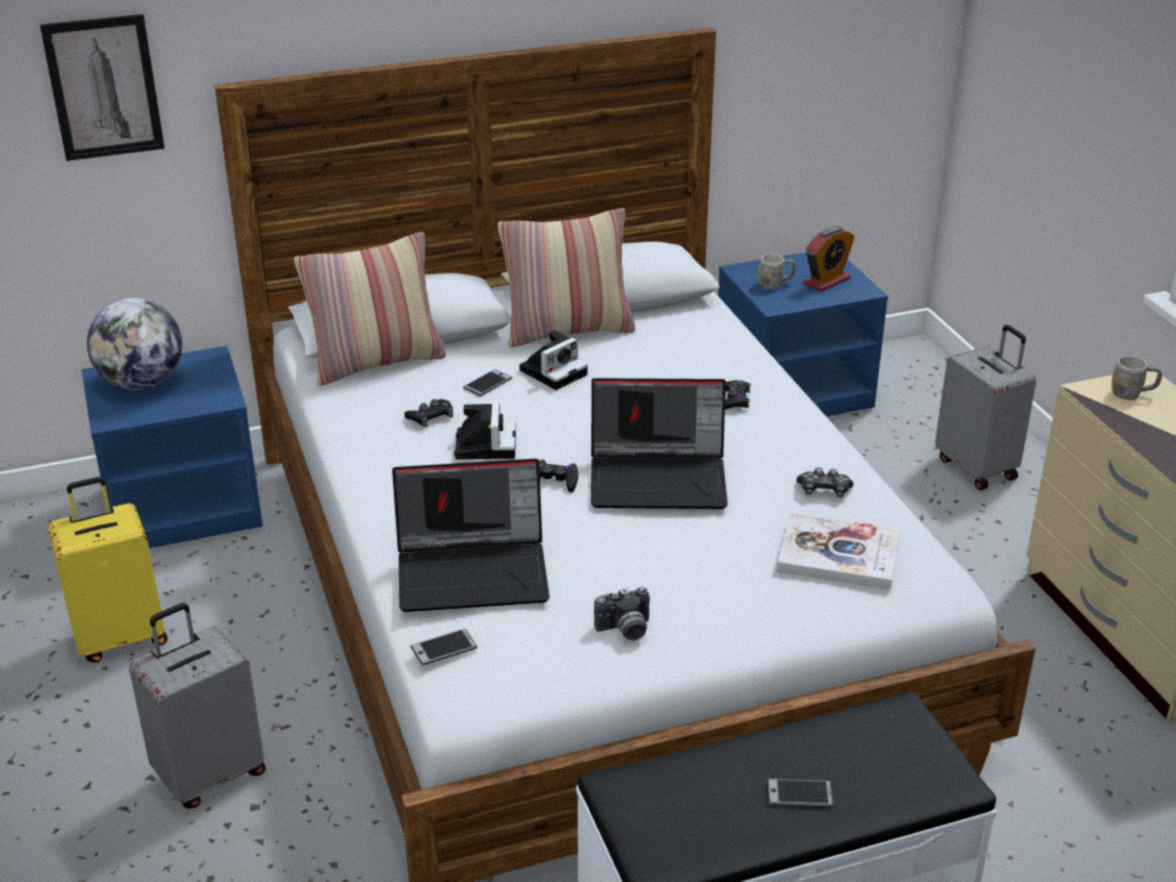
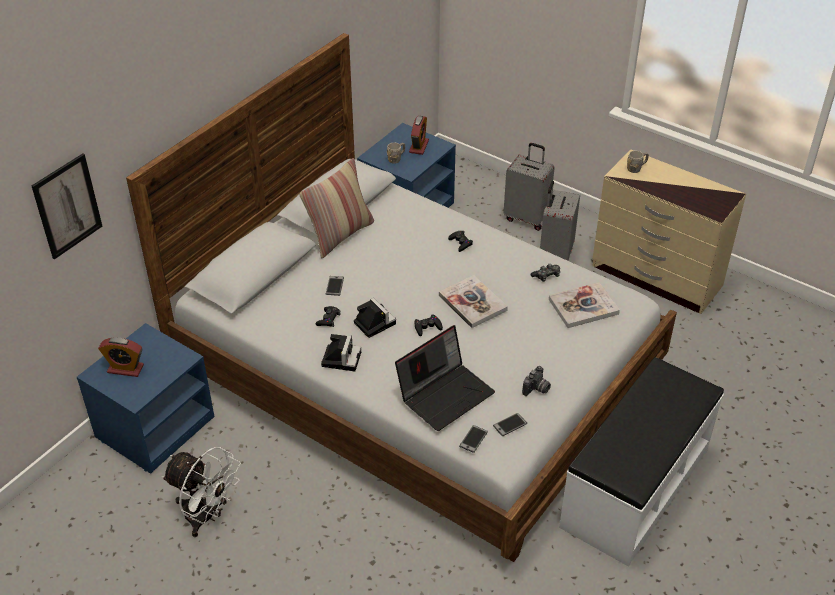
camera: 35 degrees left, 10 degrees up
(121, 637) = (206, 517): yellow suitcase -> white fan
(142, 383) = (125, 369): globe -> alarm clock
(209, 774) = (334, 559): grey suitcase -> grey suitcase (555, 254)
(376, 362) = (263, 299): pillow -> none
(554, 371) = (359, 263): camera -> camera (341, 358)
(660, 478) = (472, 303): laptop -> book
(799, 794) = (658, 426): phone -> phone (510, 425)

